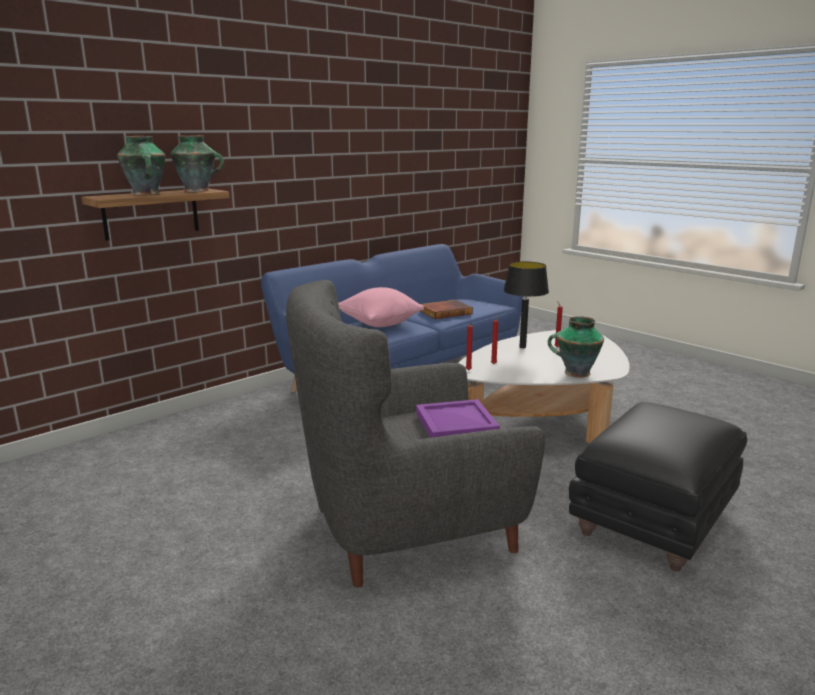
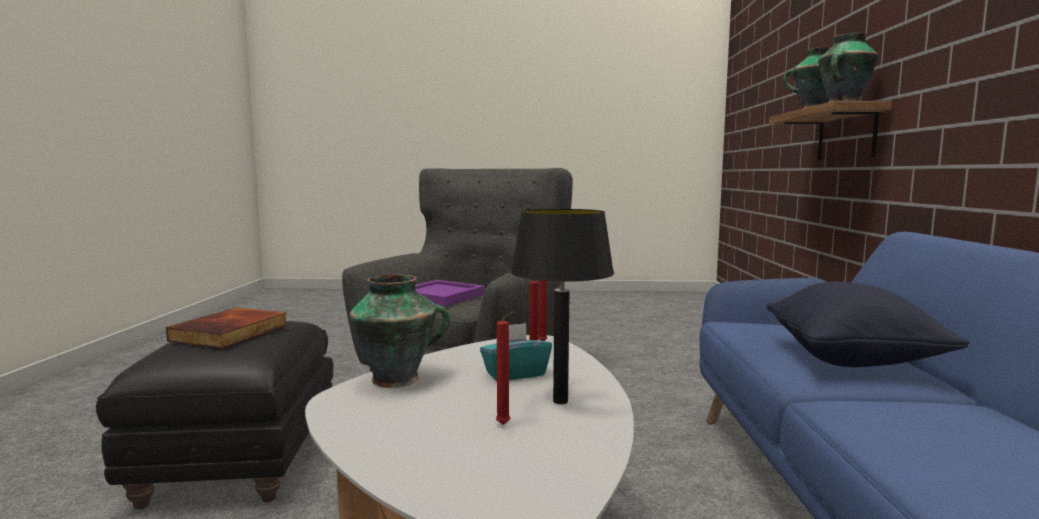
camera: 135 degrees right, 10 degrees down
(380, 324) = (851, 360): pink pillow -> black pillow
(445, 312) = (933, 434): book -> book (231, 333)
(518, 360) = (515, 374): none -> turquoise tissue box

